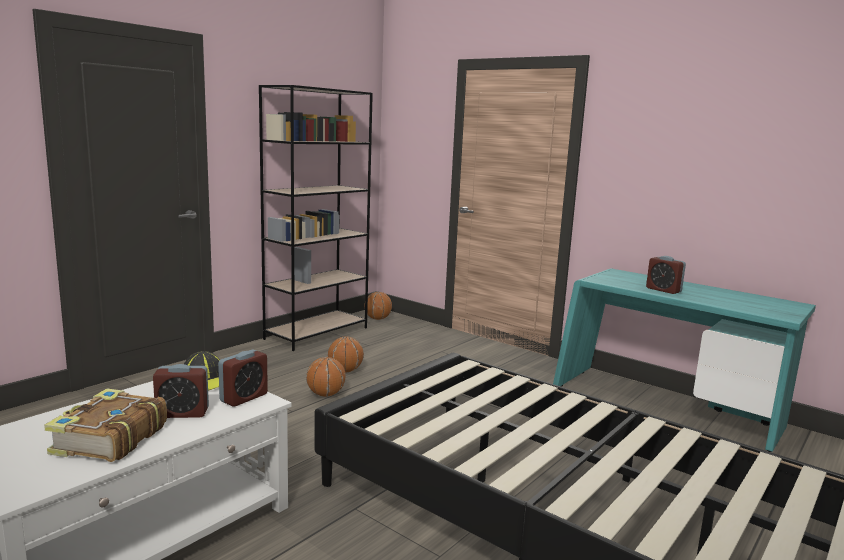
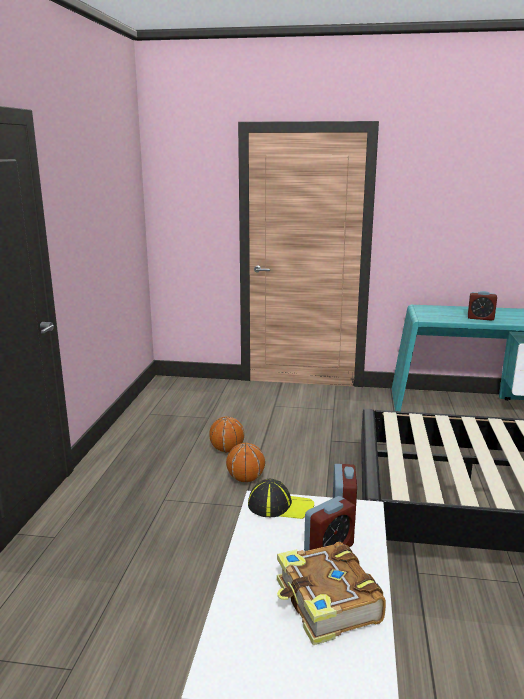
camera: 30 degrees left, 5 degrees up
(317, 333) = (144, 419): beige bookcase -> none
(377, 319) = (176, 388): basketball -> none

